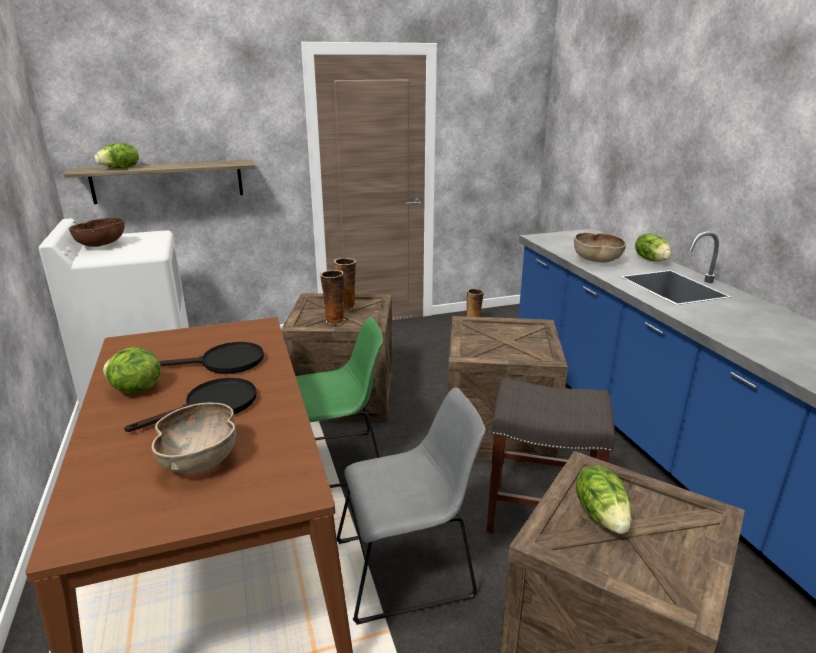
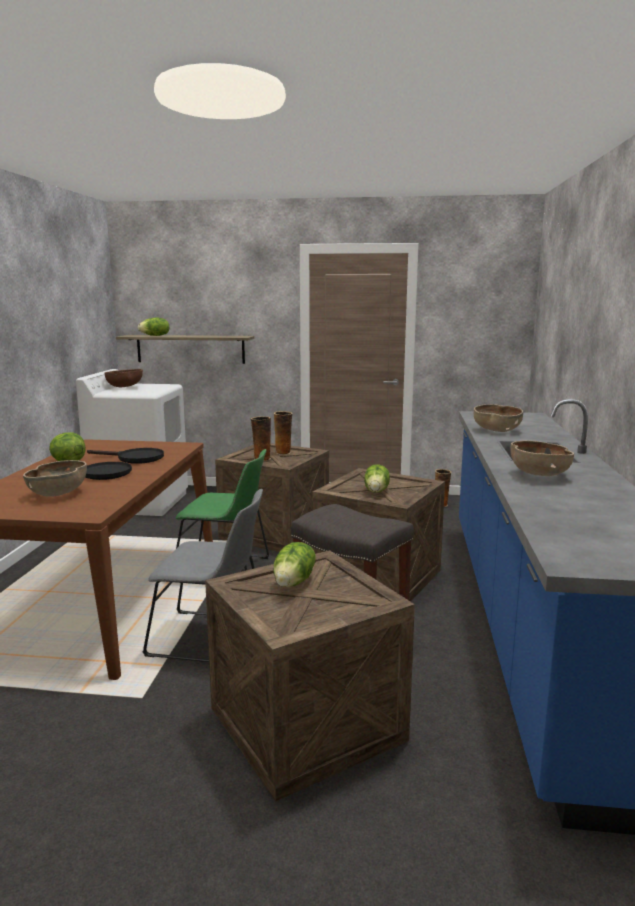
camera: 25 degrees right, 10 degrees down
(651, 260) = (554, 435): lettuce -> lettuce (377, 491)
(730, 322) = (538, 475): none -> brown bowl

